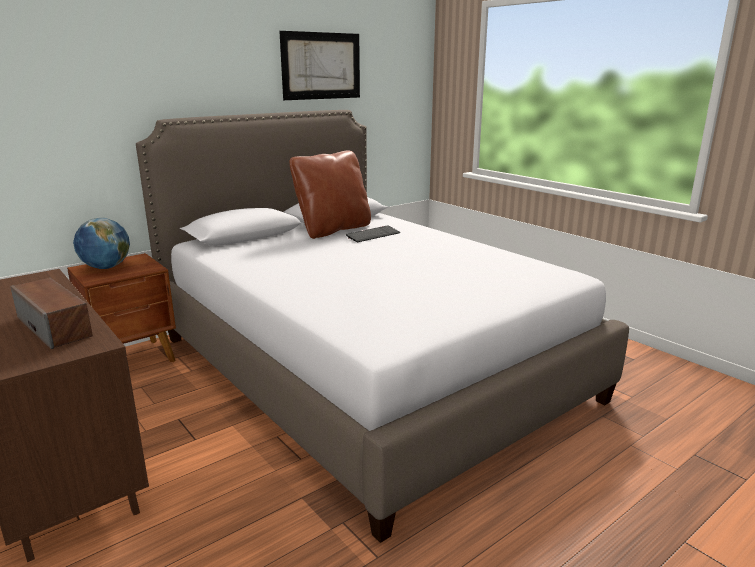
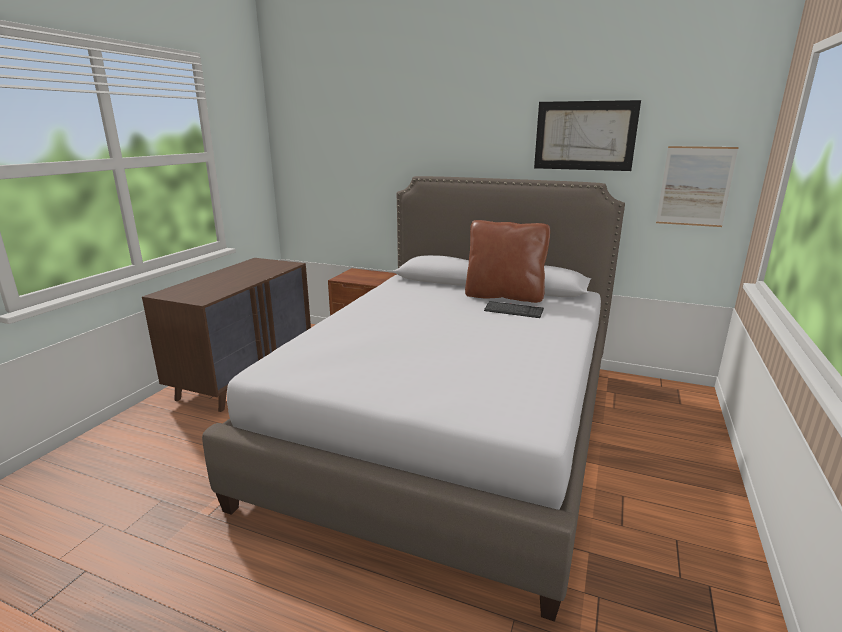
camera: 60 degrees right, 0 degrees up
(55, 327) = (220, 287): speaker -> none
(106, 267) = (361, 274): globe -> none
(399, 107) = (695, 186): none -> picture

